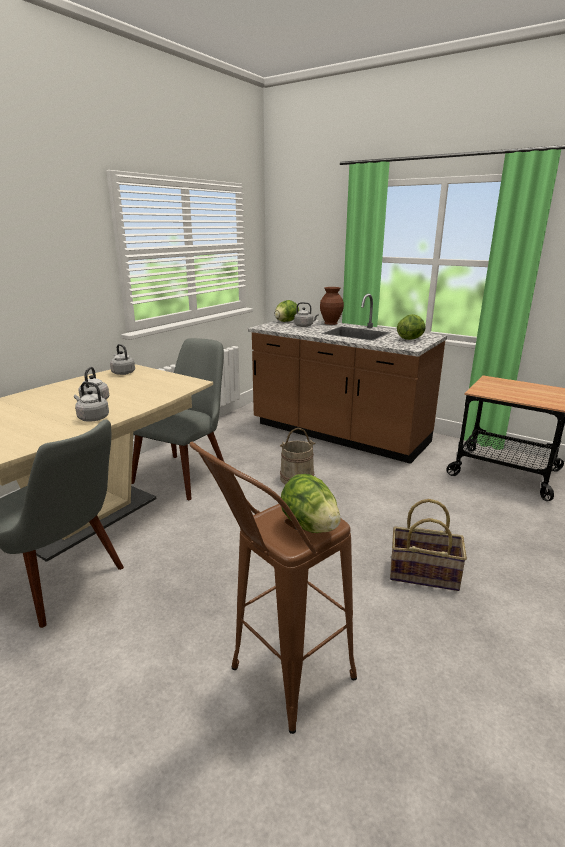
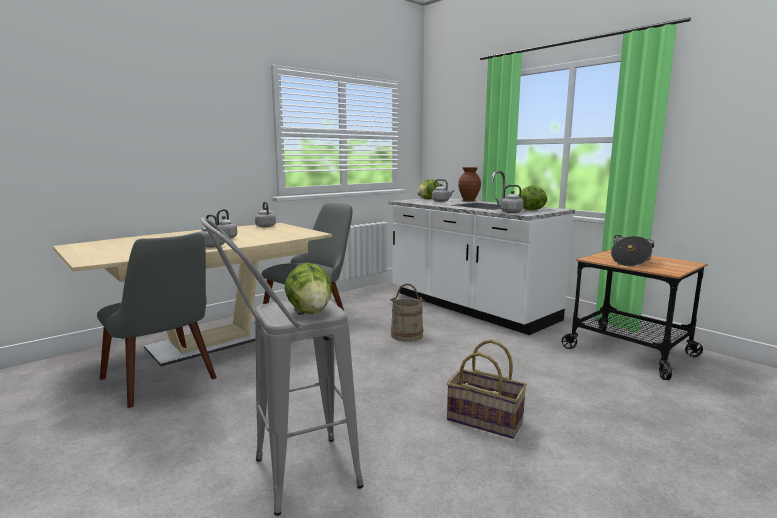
camera: 15 degrees right, 10 degrees down
(278, 684) = (289, 478): brown stool -> grey stool
(339, 434) = (470, 307): brown counter -> white counter
(394, 345) = (510, 212): none -> grey kettle
(512, 391) = (630, 261): none -> cooking pot

